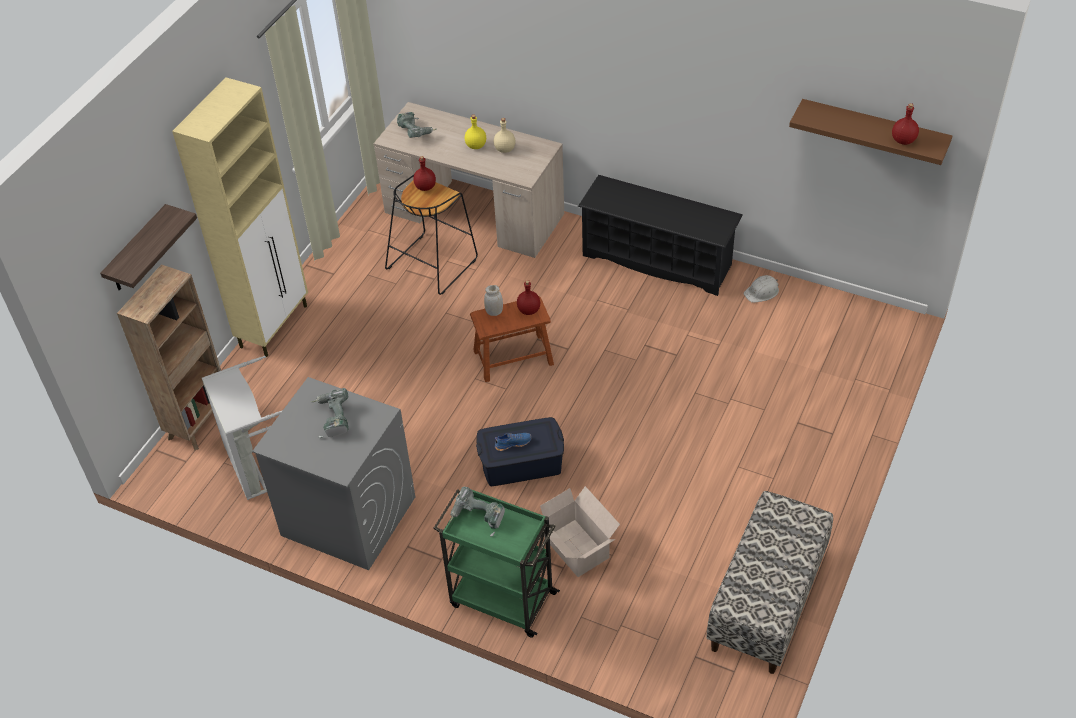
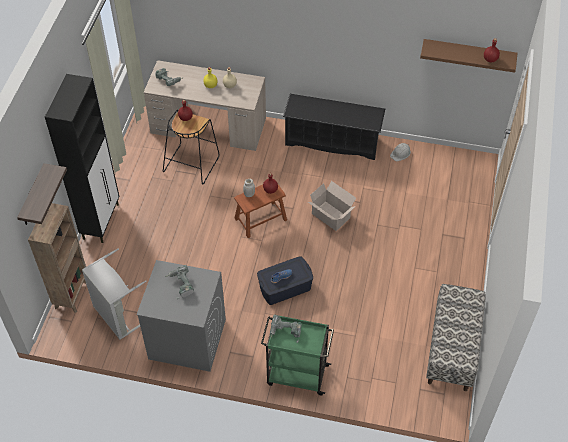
camera: 15 degrees left, 5 degrees up
(274, 325) = (101, 221): beige cabinet -> black cabinet
(577, 549) = (333, 336): cardboard box -> cardboard box (331, 216)

